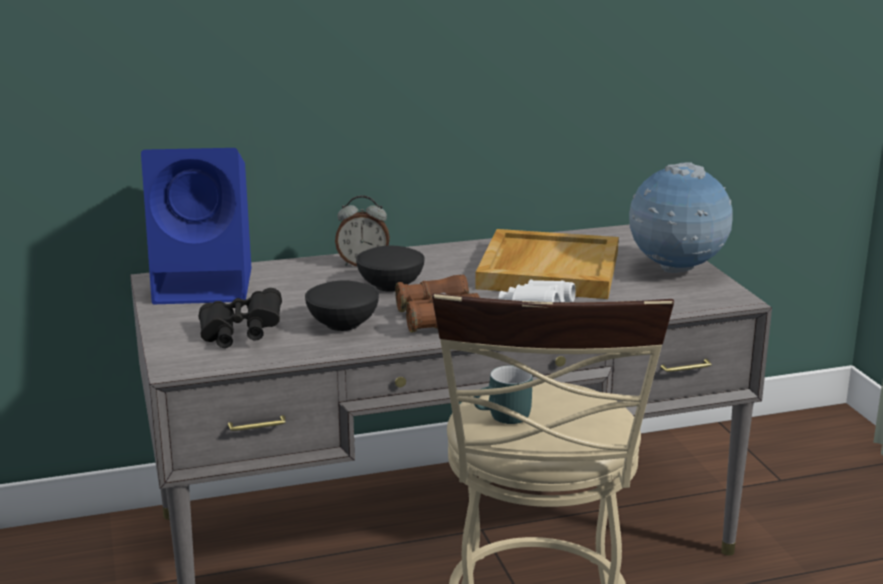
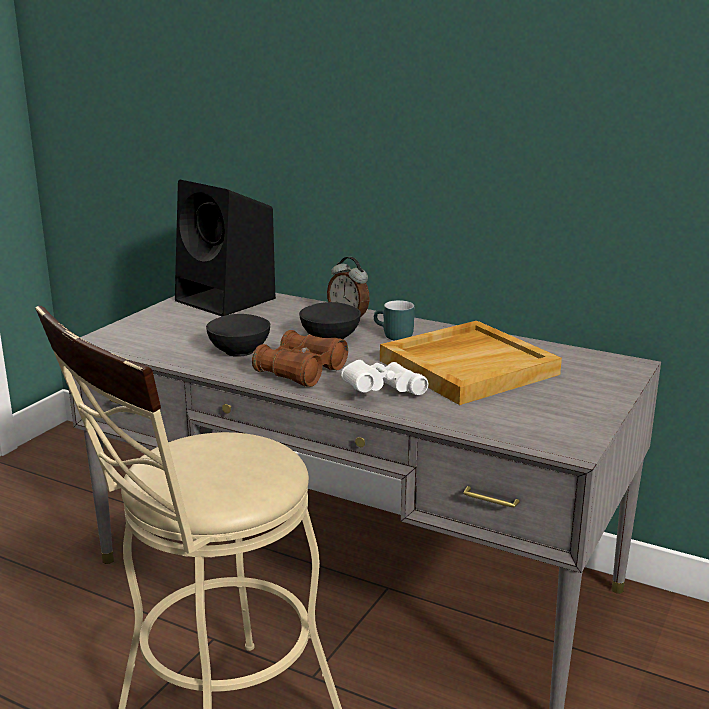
camera: 45 degrees right, 0 degrees up
(206, 285) = (228, 300): blue speaker -> black speaker
(240, 335) = (170, 335): black binoculars -> none
(504, 418) = (180, 454): turquoise mug -> turquoise mug (393, 336)
(676, 270) = (578, 405): globe -> none

